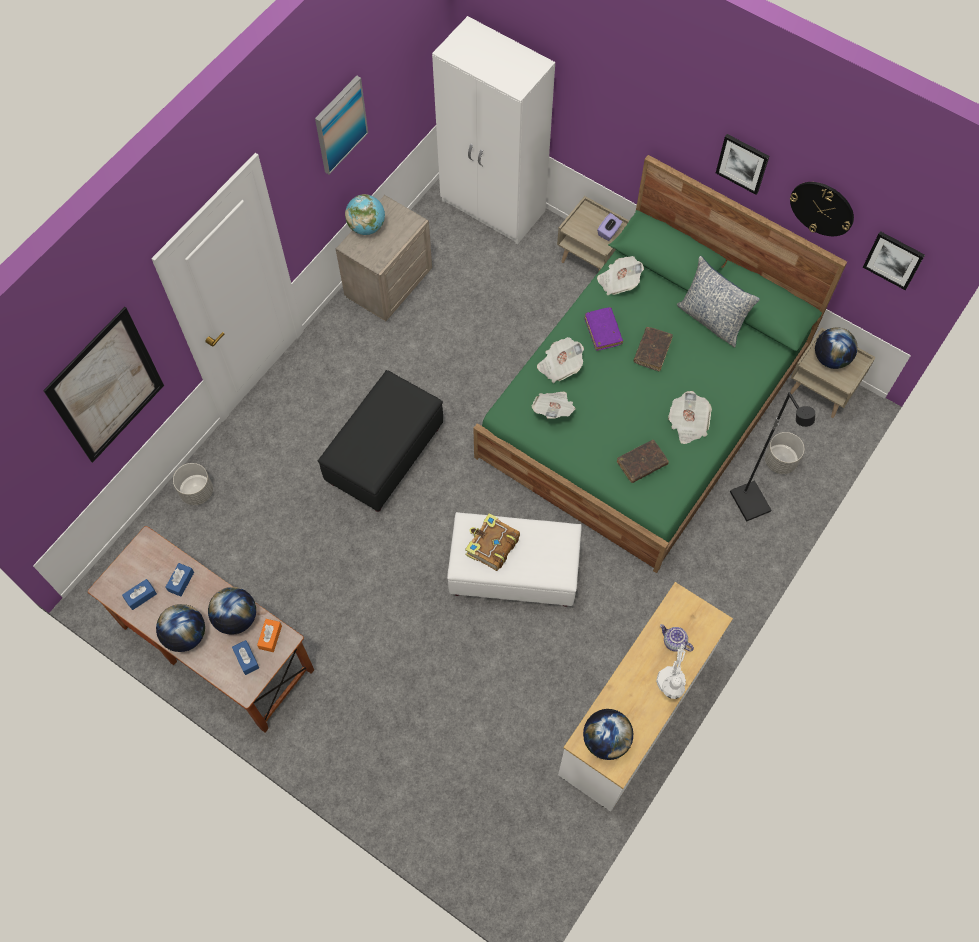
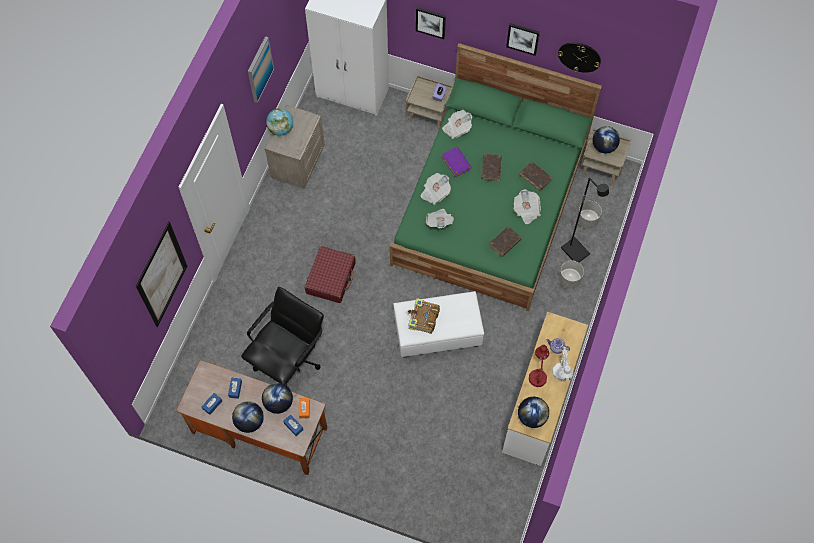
camera: 15 degrees left, 0 degrees up
(197, 492) = (212, 333): grey planter -> grey planter (569, 280)
(290, 556) = (288, 359): none -> black office chair
(385, 455) = (331, 278): black ottoman -> red suitcase
(633, 675) = (538, 374): none -> red table lamp
(711, 319) = (523, 139): pillow -> none
(714, 378) = (535, 177): none -> brown book
(894, 259) = (630, 79): picture -> picture (431, 22)

